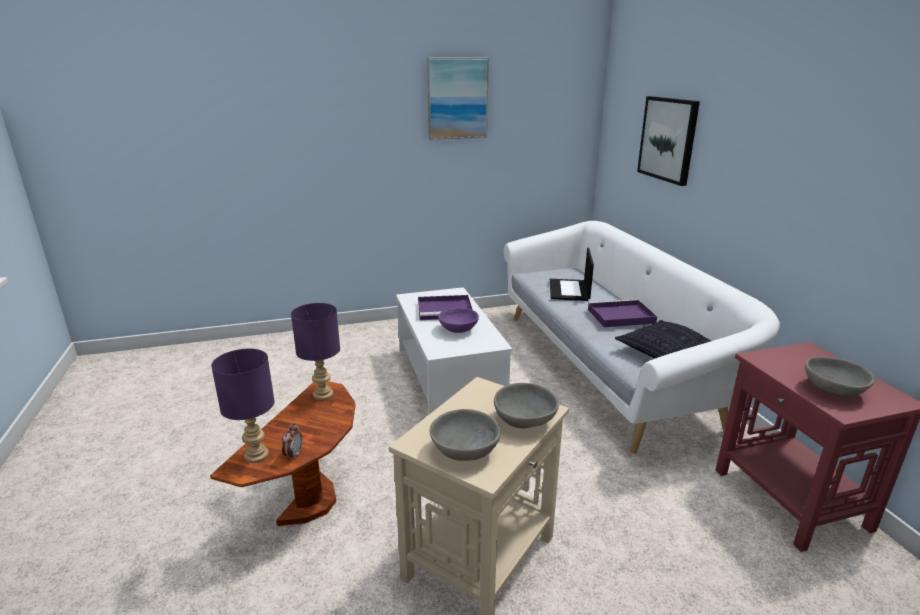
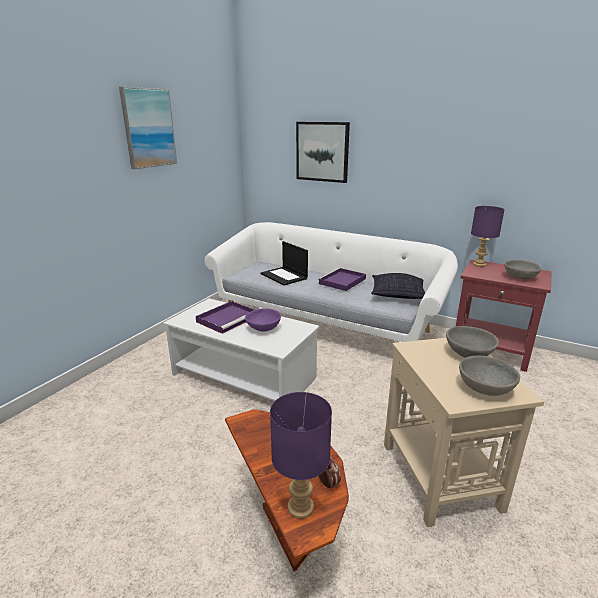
camera: 45 degrees left, 0 degrees up
(322, 395) = (256, 426): purple table lamp -> purple table lamp (479, 265)

